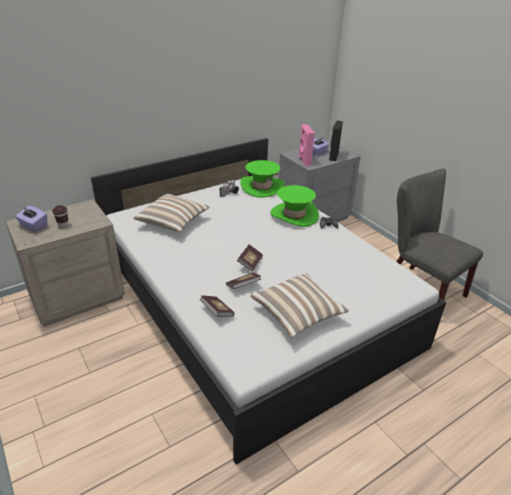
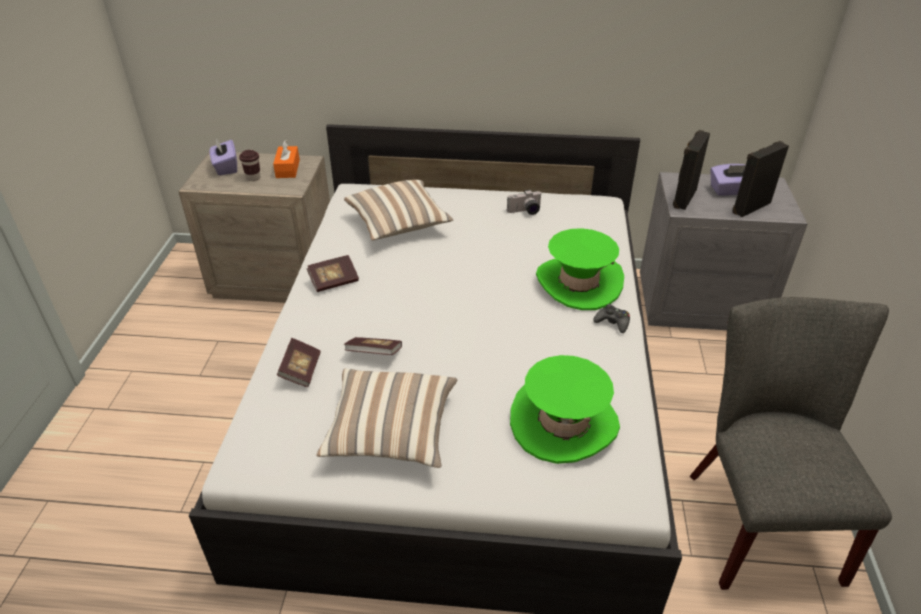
camera: 40 degrees right, 5 degrees up
(80, 213) = (287, 169): none -> orange tissue box
(250, 263) = (422, 326): book -> book (334, 281)
(262, 187) = (586, 219): green hat -> green hat (563, 423)
(304, 161) = (683, 198): pink speaker -> black speaker

